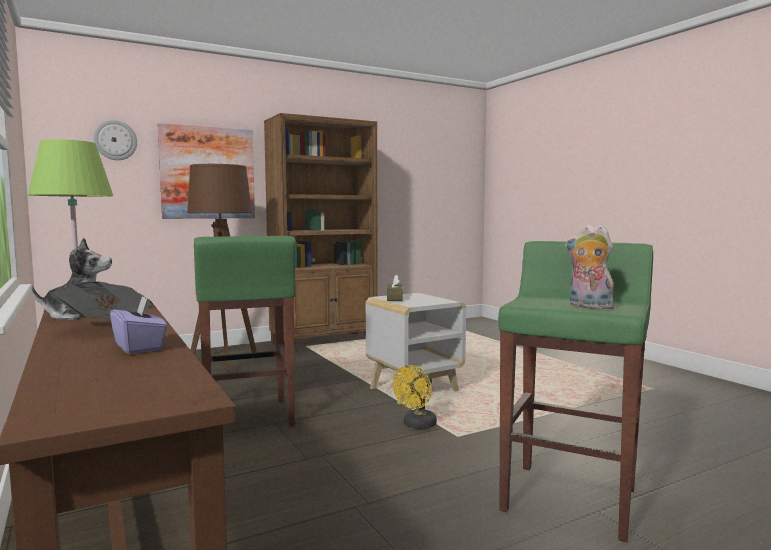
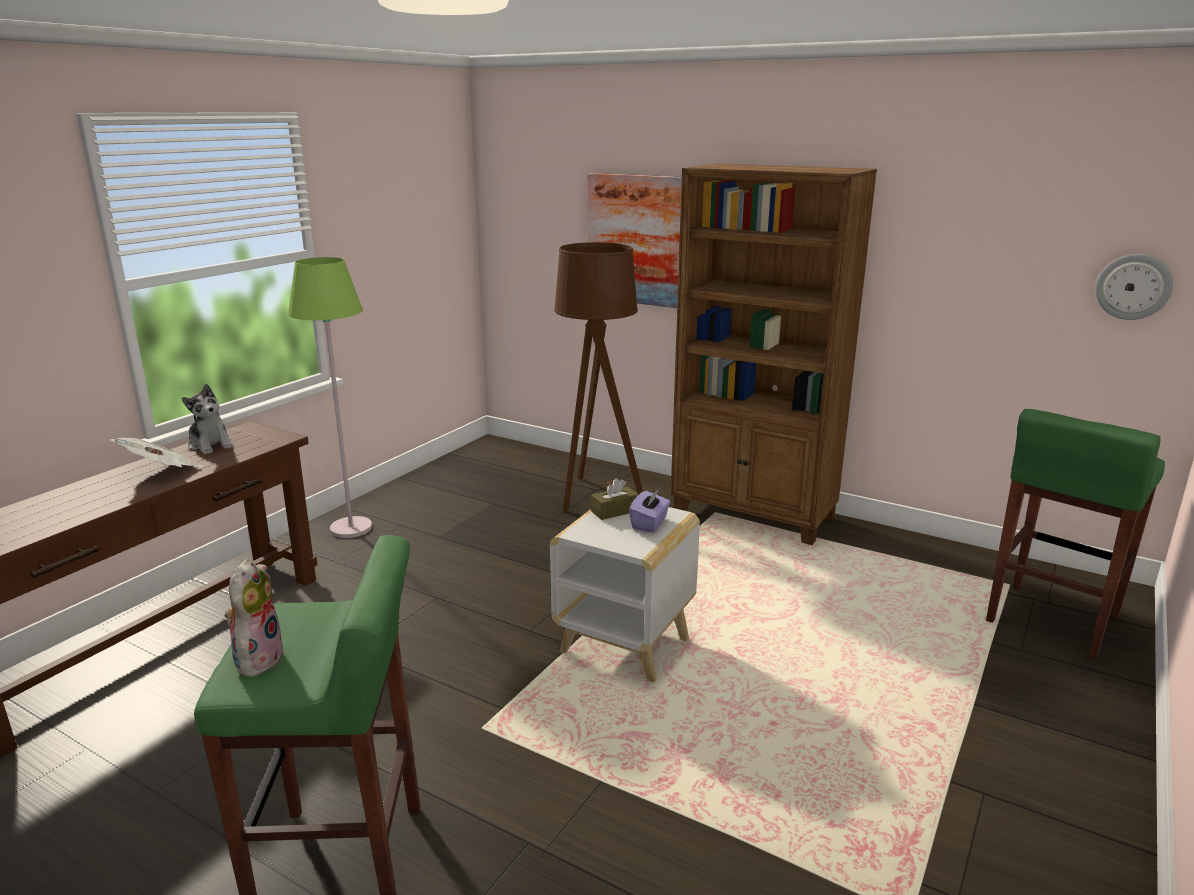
camera: 60 degrees right, 15 degrees up
(115, 140) = (548, 196): wall clock -> wall clock (1133, 286)
(140, 347) = (88, 505): purple tissue box -> purple tissue box (649, 523)
(247, 418) = (440, 578): green stool -> green stool (1050, 621)
(417, 425) = (497, 687): yellow fan -> none

